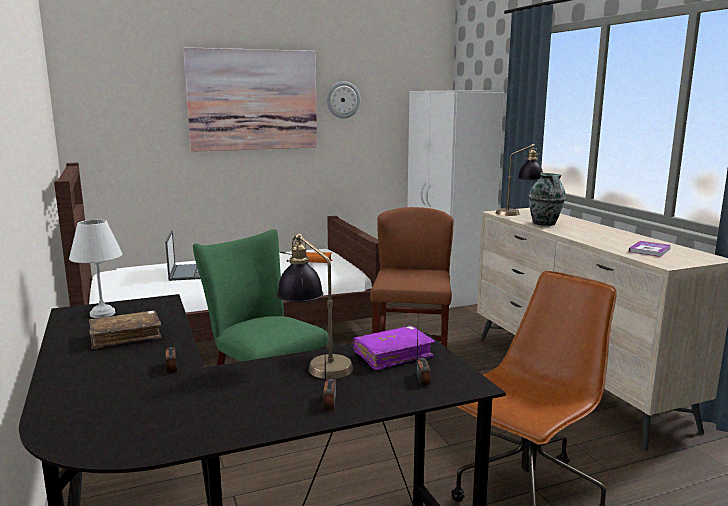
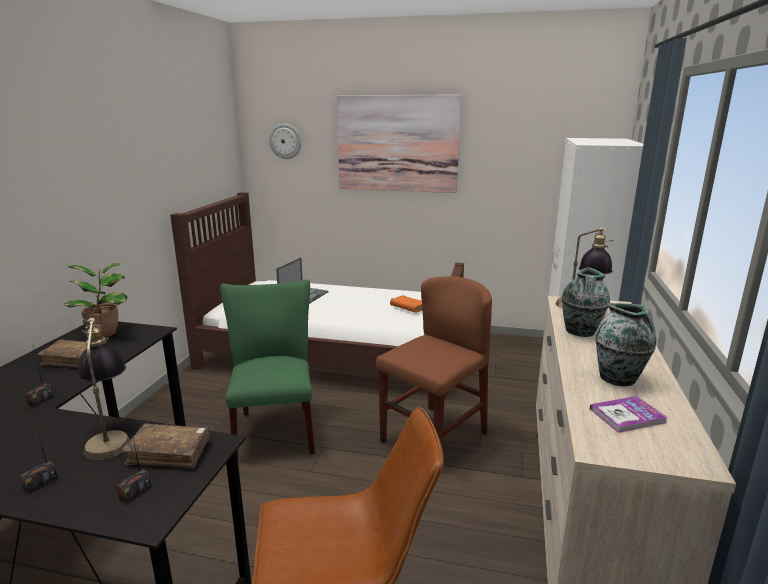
camera: 35 degrees right, 5 degrees up
(103, 313) = (106, 332): white table lamp -> potted plant
(343, 100) = (489, 145): wall clock -> wall clock (285, 141)
(393, 355) = (169, 453): purple book -> brown book
(612, 238) = (619, 379): none -> vase

